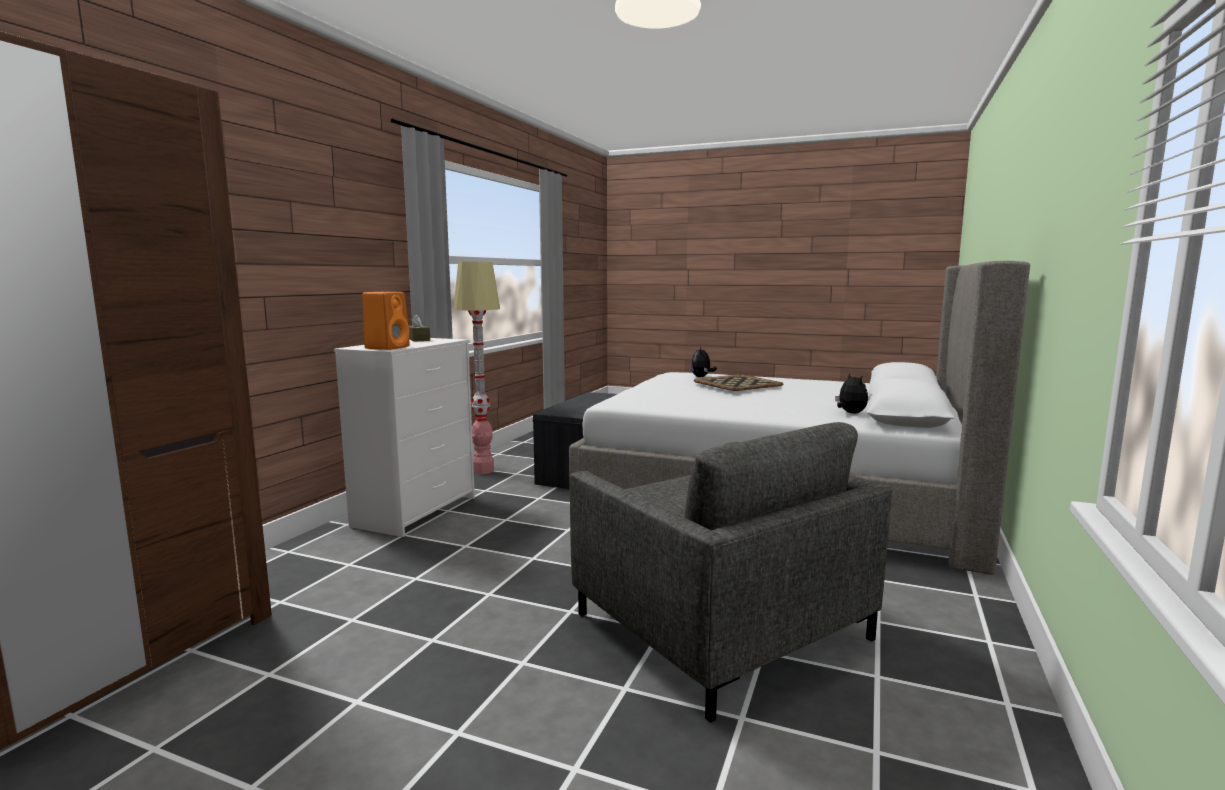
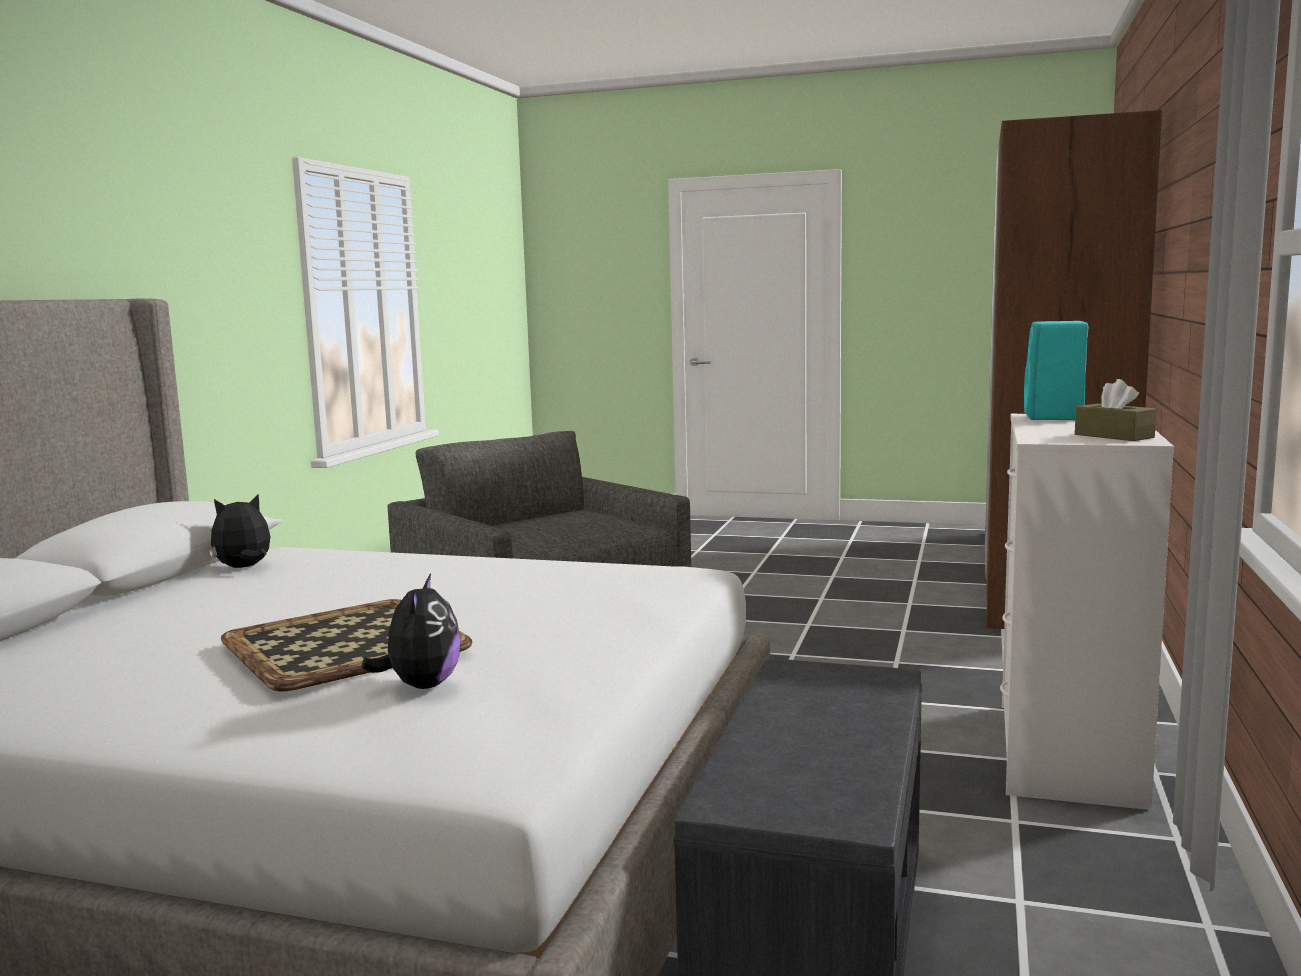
camera: 175 degrees right, 0 degrees up
(388, 347) = (1054, 417): orange speaker -> turquoise speaker
(483, 470) = (1135, 908): floor lamp -> none
(850, 413) = (244, 568): plush toy -> plush toy turned 75 degrees clockwise

